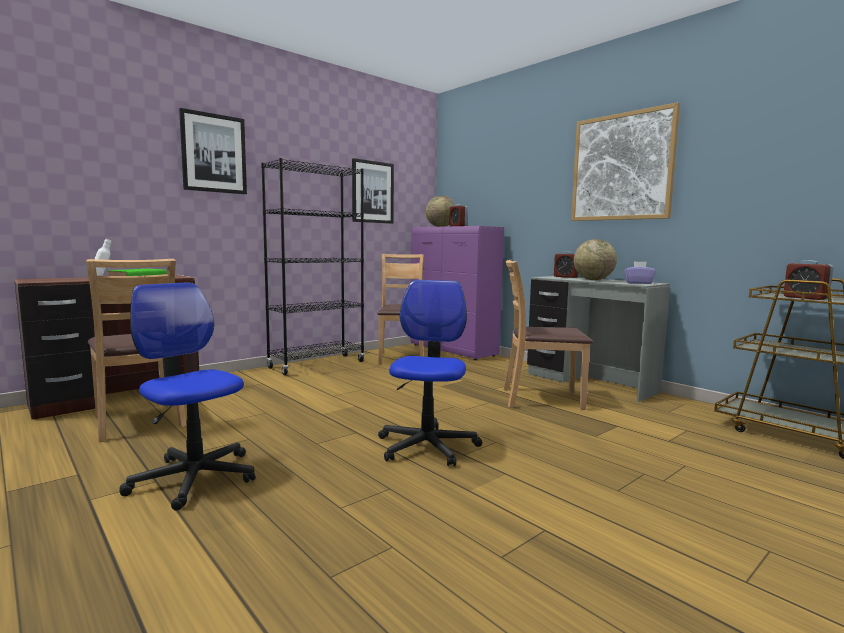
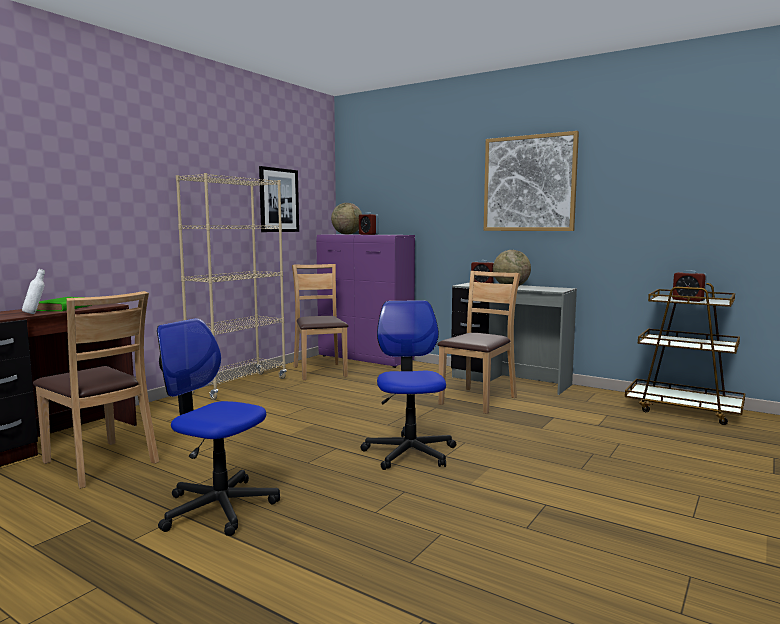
camera: 15 degrees left, 0 degrees up
(214, 153) = (127, 166): picture -> none
(317, 365) = (238, 386): black bookcase -> beige bookcase
(540, 399) = (478, 400): brown chair -> brown chair turned 135 degrees clockwise
(638, 283) = (552, 289): purple tissue box -> none

